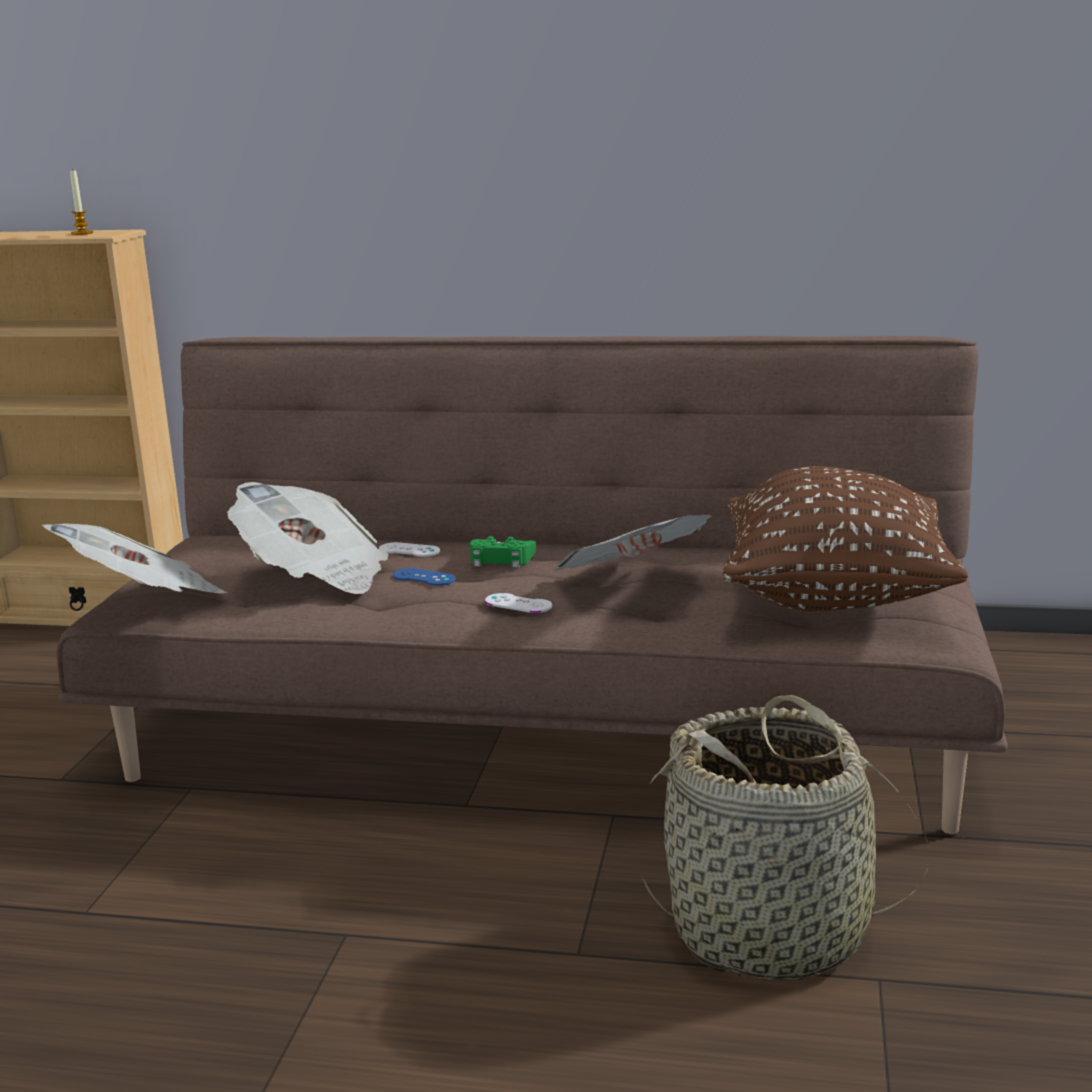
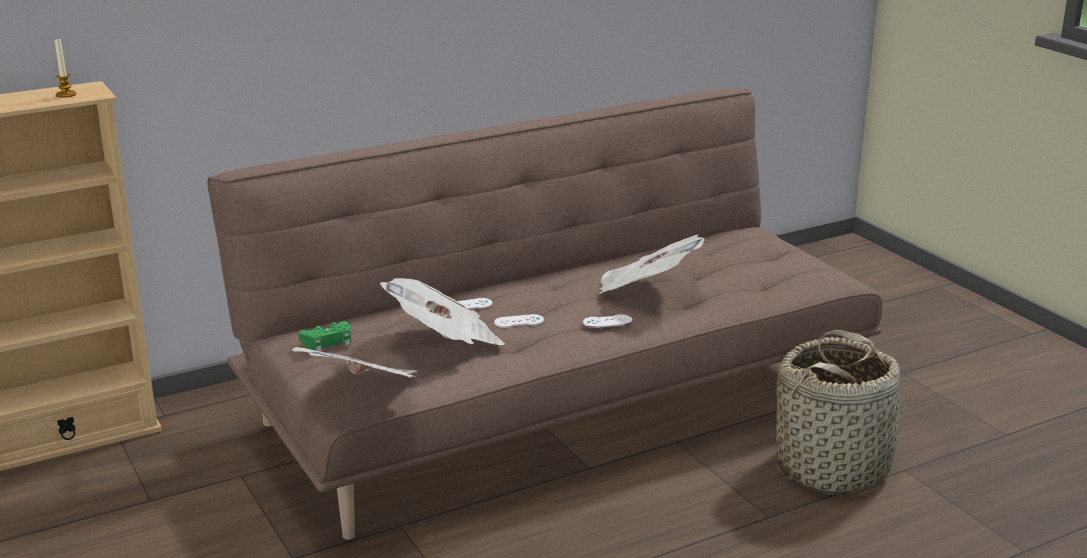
camera: 40 degrees left, 5 degrees up
(424, 578) = (519, 321): blue game controller -> white game controller
(500, 560) = (540, 296): green game controller -> green game controller (328, 341)
(834, 597) = (758, 268): brown pillow -> none

